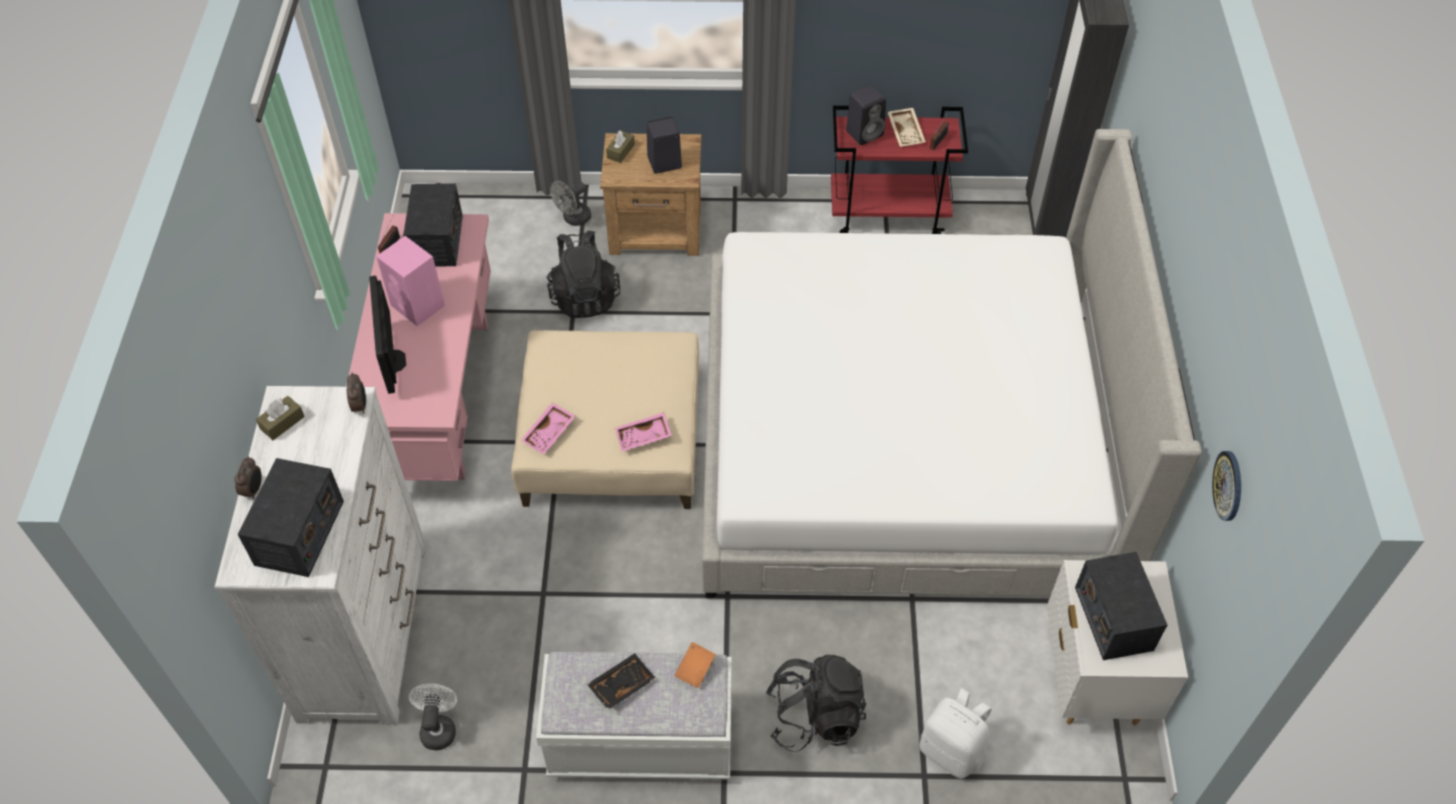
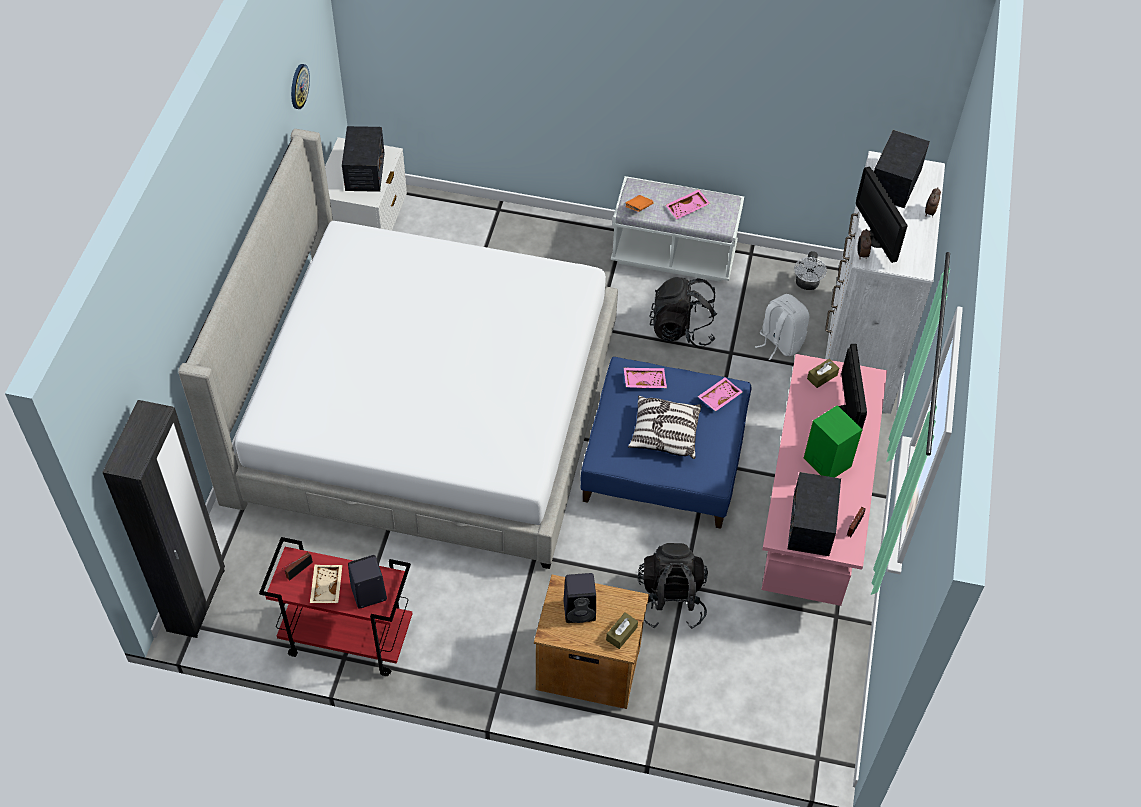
camera: 170 degrees left, 0 degrees up
(282, 423) = (917, 252): brown tissue box -> brown tissue box (822, 377)
(337, 433) = (876, 239): none -> monitor
(418, 306) = (826, 461): pink speaker -> green speaker
(573, 219) = (671, 697): grey fan -> none
(609, 377) = (664, 434): none -> pillow
(611, 439) = (664, 458): beige ottoman -> blue ottoman
(621, 684) = (687, 209): black tray -> pink tray
(815, 716) = (556, 250): black backpack -> black backpack (682, 329)
(952, 750) = (475, 218): white backpack -> white backpack (779, 342)

